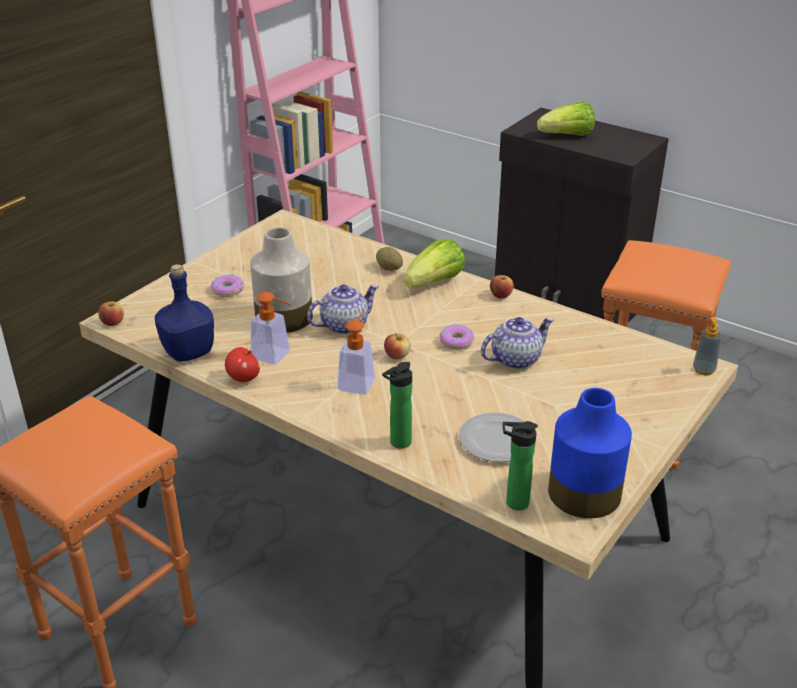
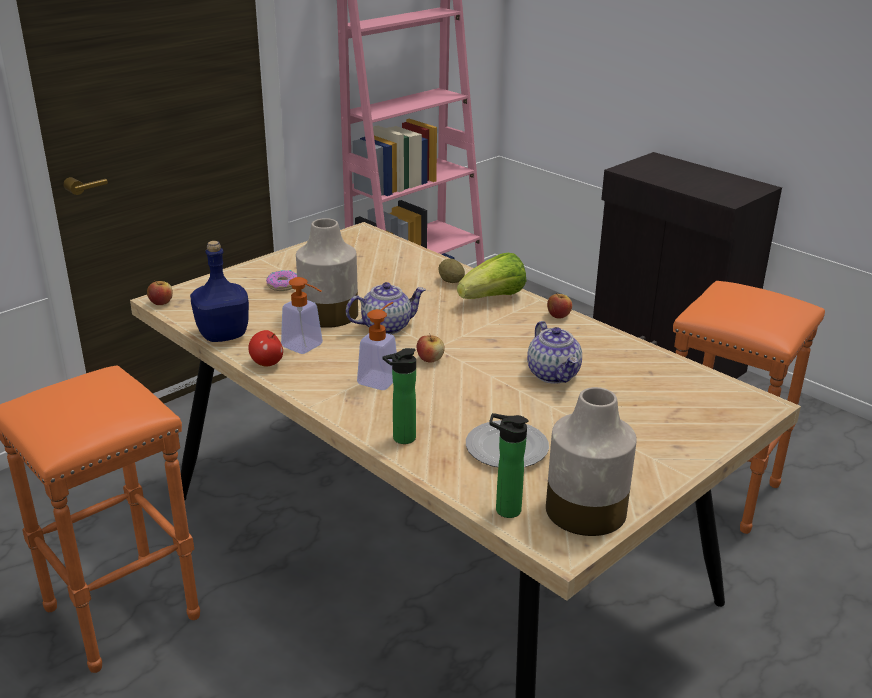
camera: 10 degrees right, 5 degrees down
(457, 342) = (497, 353): donut -> none
(515, 359) = (554, 374): teapot -> teapot turned 90 degrees clockwise
(567, 136) = (673, 178): lettuce -> none
(583, 492) = (584, 509): blue vase -> beige vase
(703, 370) = (759, 406): soap dispenser -> none

